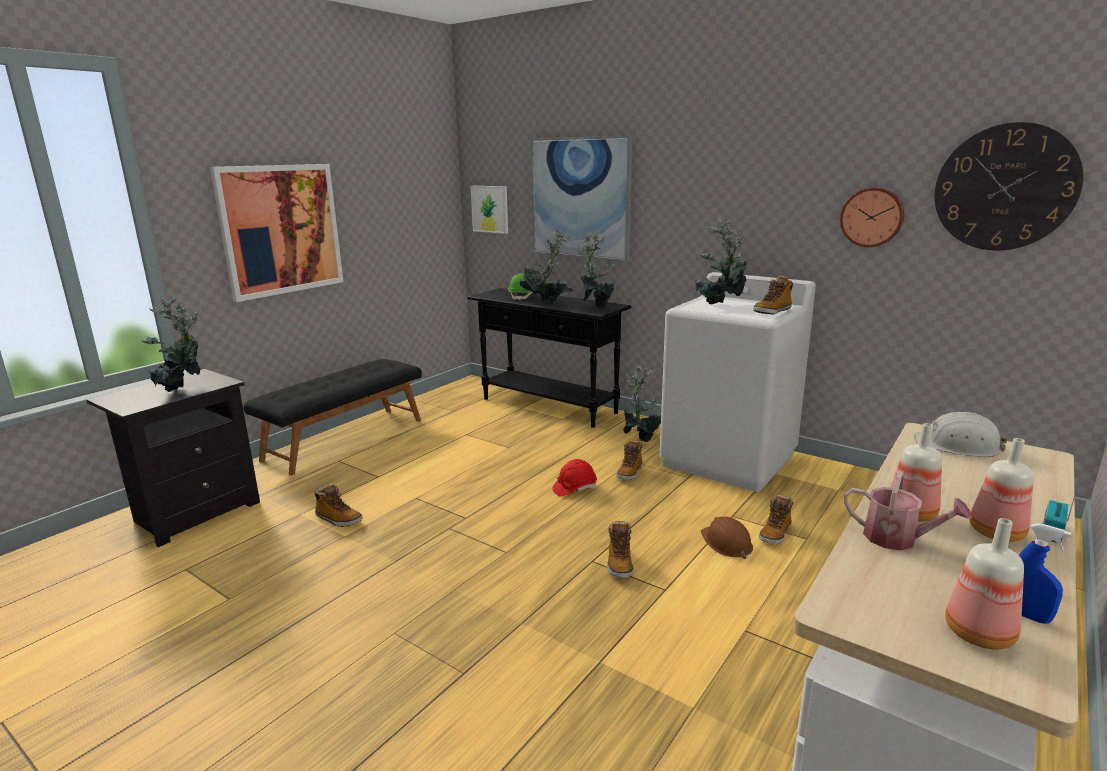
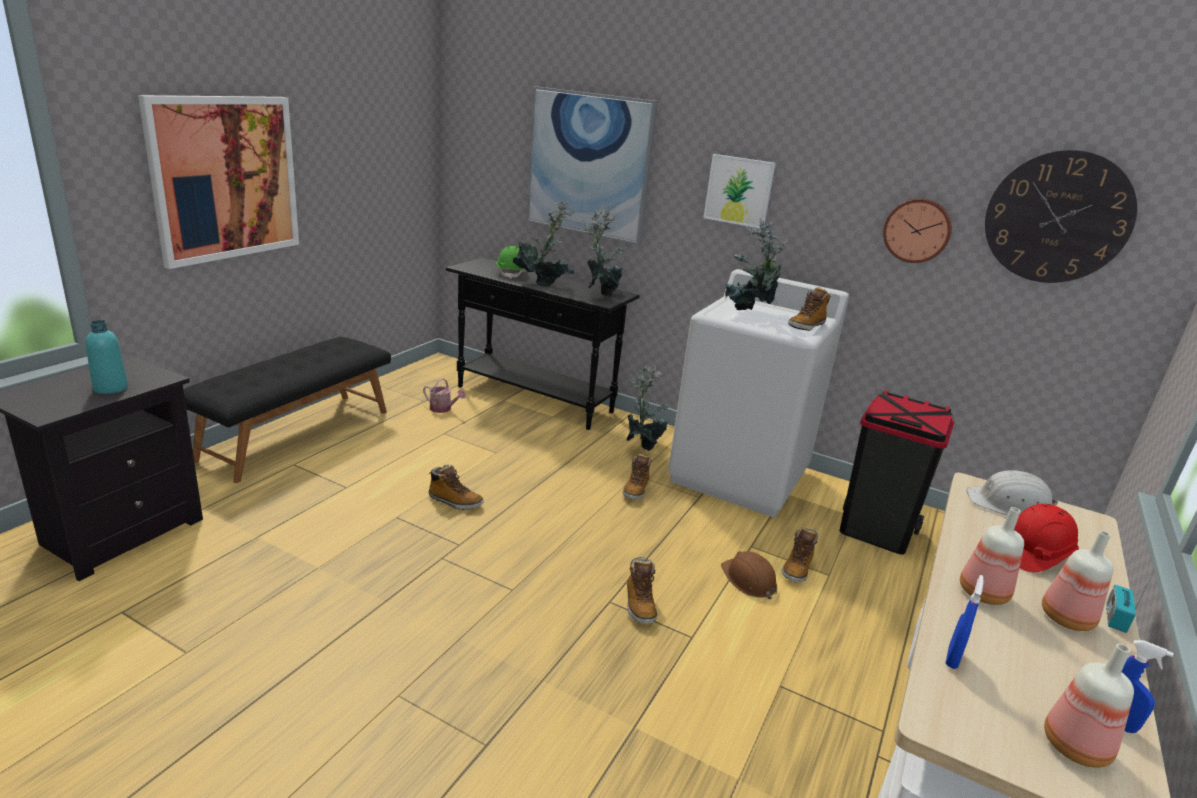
camera: 10 degrees left, 5 degrees up
(183, 390) = (110, 388): potted plant -> turquoise bottle
(338, 520) = (306, 545): boot -> boot (454, 502)
(490, 209) = (475, 162): picture -> picture (739, 191)
(574, 488) = (578, 508): red hard hat -> red hard hat (1033, 554)
(858, 501) = (875, 530): none -> black trash can
(864, 563) = (952, 658): none -> blue spray bottle
(898, 539) = (977, 627): watering can -> watering can (443, 409)

